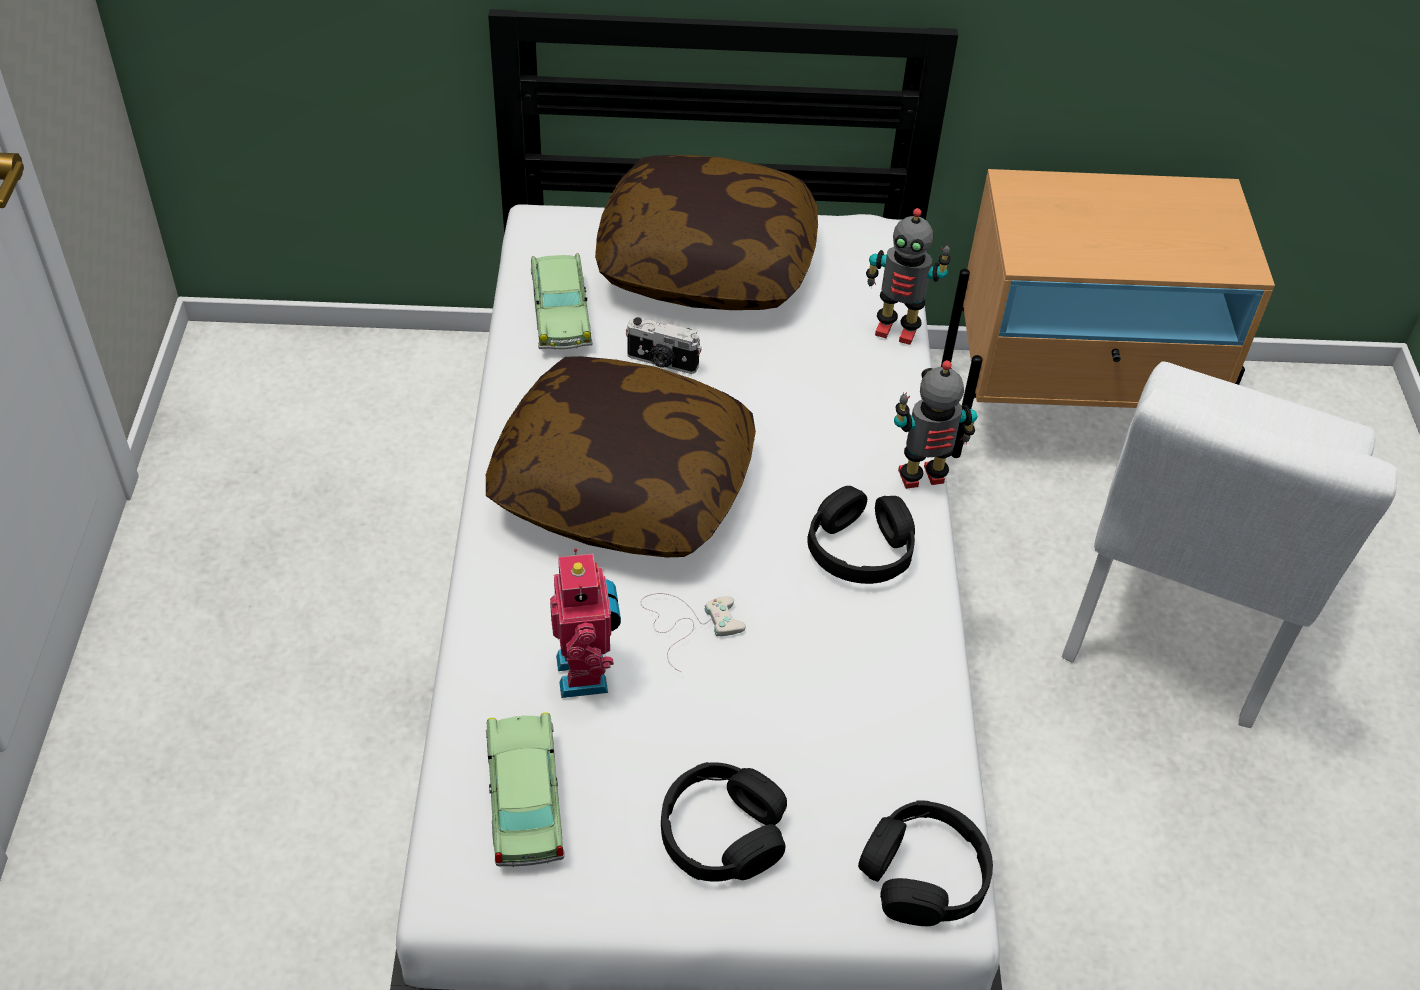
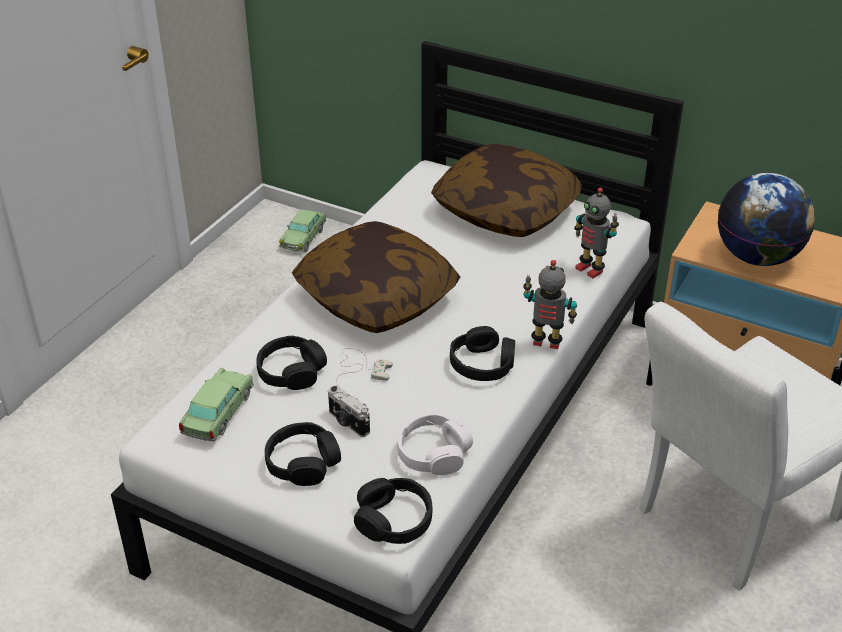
camera: 30 degrees right, 10 degrees down
(561, 315) = (406, 213): toy car -> toy car (303, 238)
(587, 673) = (291, 371): toy robot -> black headphones
(662, 362) = (443, 249): camera -> camera (348, 423)
(898, 733) = (433, 453): none -> white headphones
(1116, 244) = (757, 257): none -> globe

